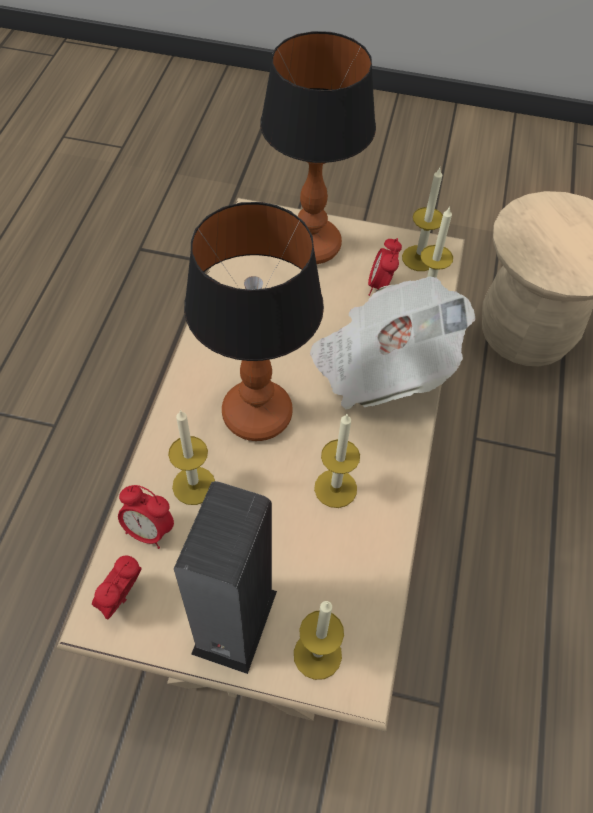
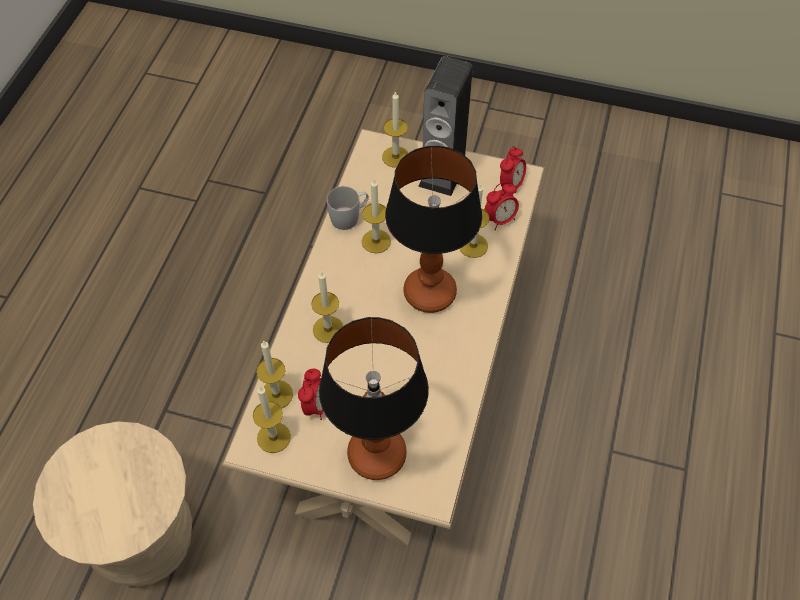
camera: 175 degrees left, 0 degrees up
(149, 531) = (500, 220): alarm clock -> alarm clock turned 120 degrees clockwise
(379, 529) = (349, 217): none -> white mug
(382, 365) = (328, 329): newspaper -> candle

